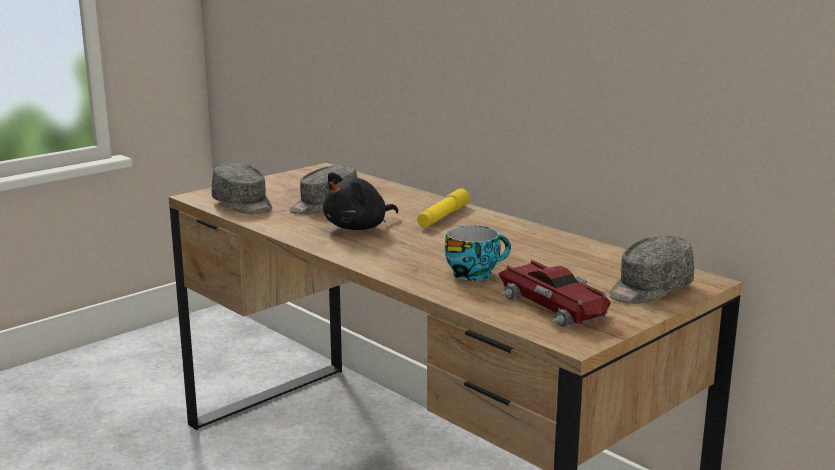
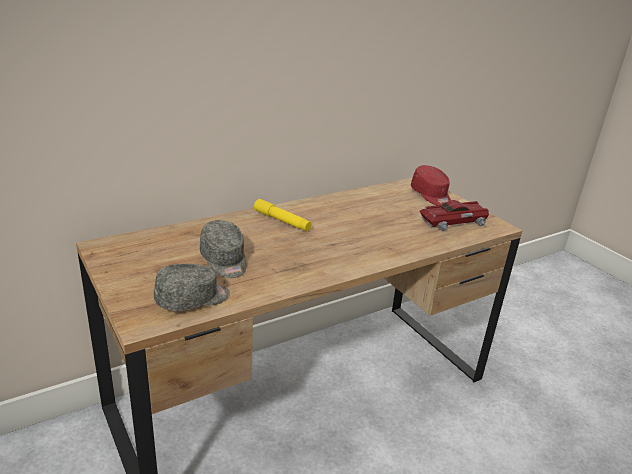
camera: 80 degrees left, 10 degrees up
(359, 227) = (292, 254): black plush toy -> none
(474, 273) = (400, 232): cup -> none
(649, 289) = (431, 195): grey cap -> red cap

